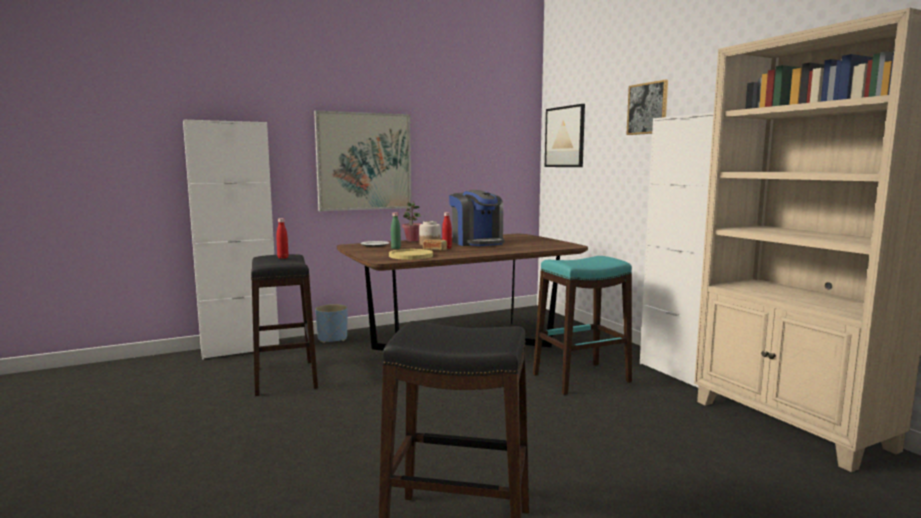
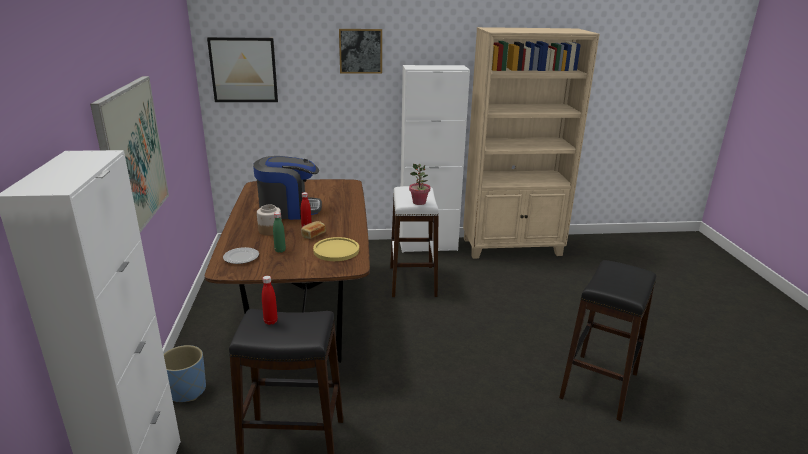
camera: 70 degrees left, 15 degrees up
(412, 240) = (231, 234): potted plant -> potted plant (419, 202)
(581, 378) = (413, 281): turquoise stool -> white stool

